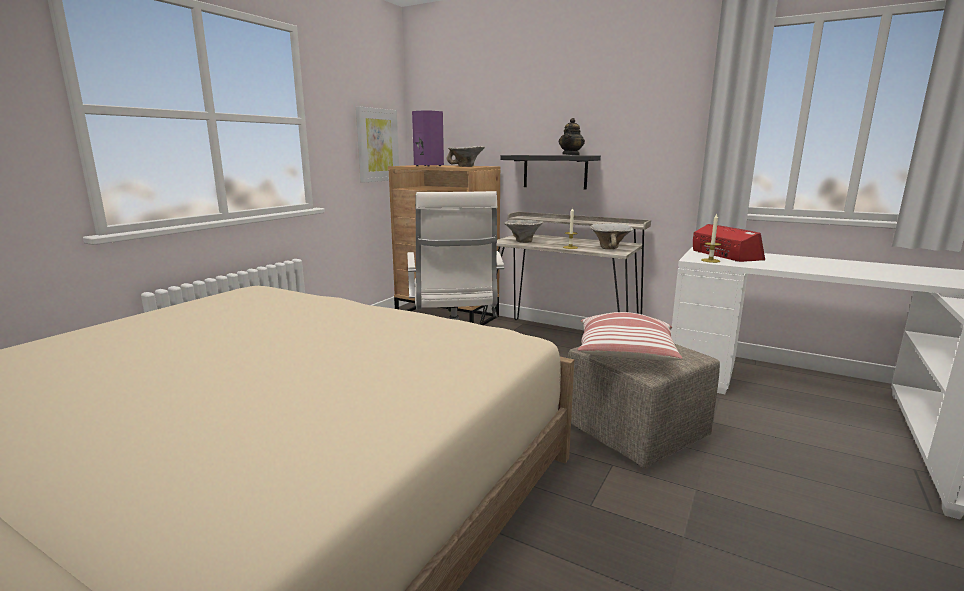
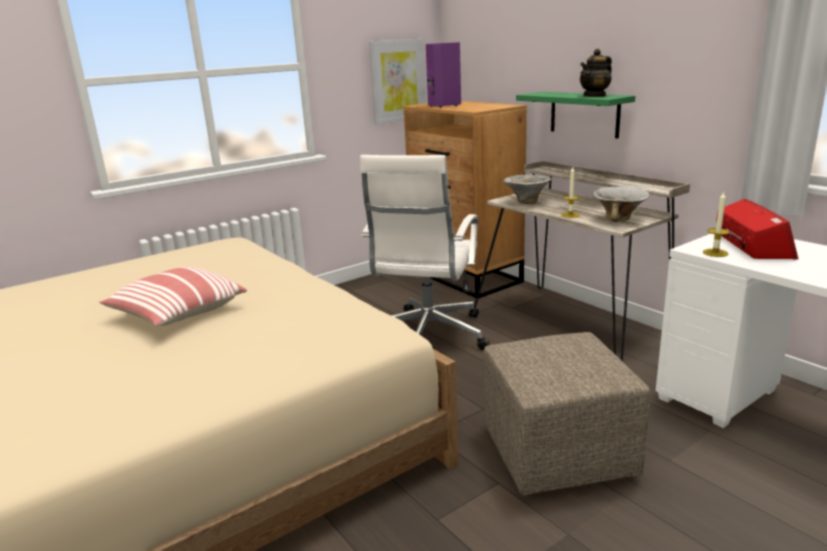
camera: 25 degrees right, 5 degrees up
(466, 166) = (478, 108): bowl -> none
(555, 171) = (584, 114): black shelf -> green shelf
(626, 355) = (531, 364): pillow -> pillow (177, 315)

